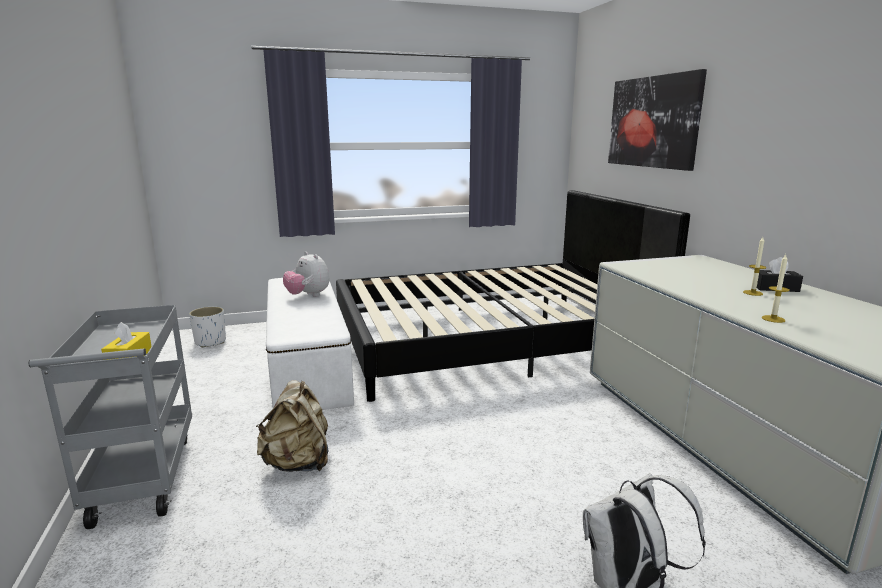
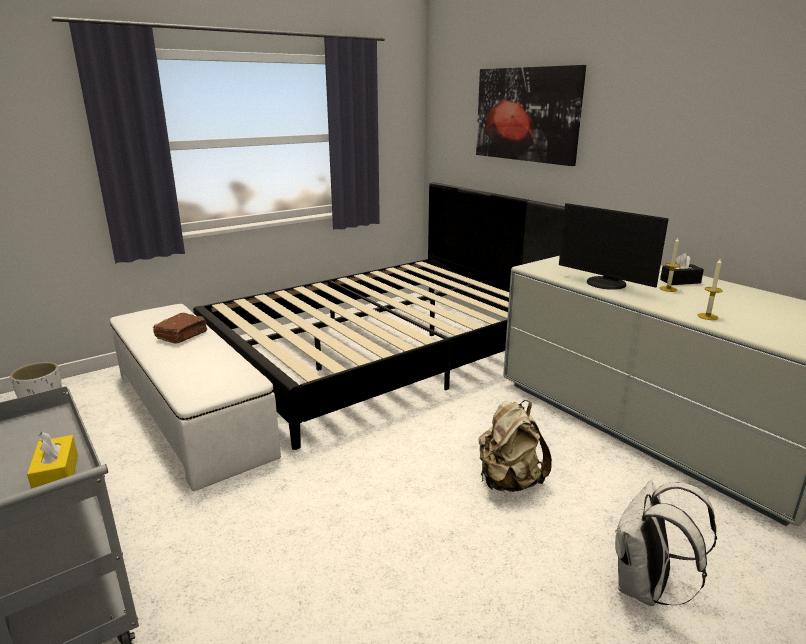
camera: 20 degrees left, 5 degrees up
(298, 463) = (258, 543): beige backpack -> beige backpack (509, 482)
(308, 296) = (182, 336): plush toy -> brown book
(683, 282) = (605, 284): none -> monitor

